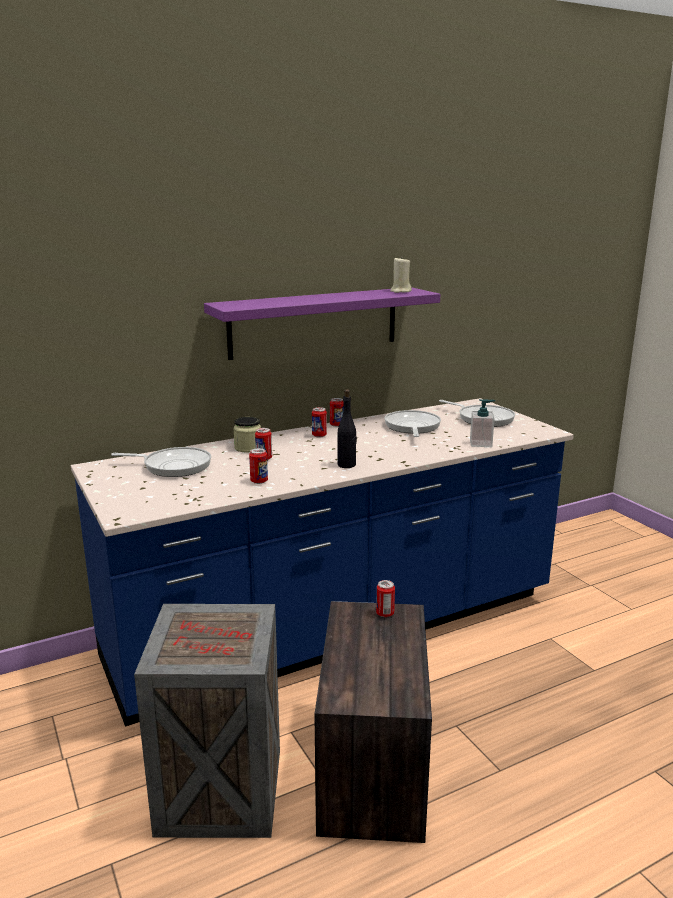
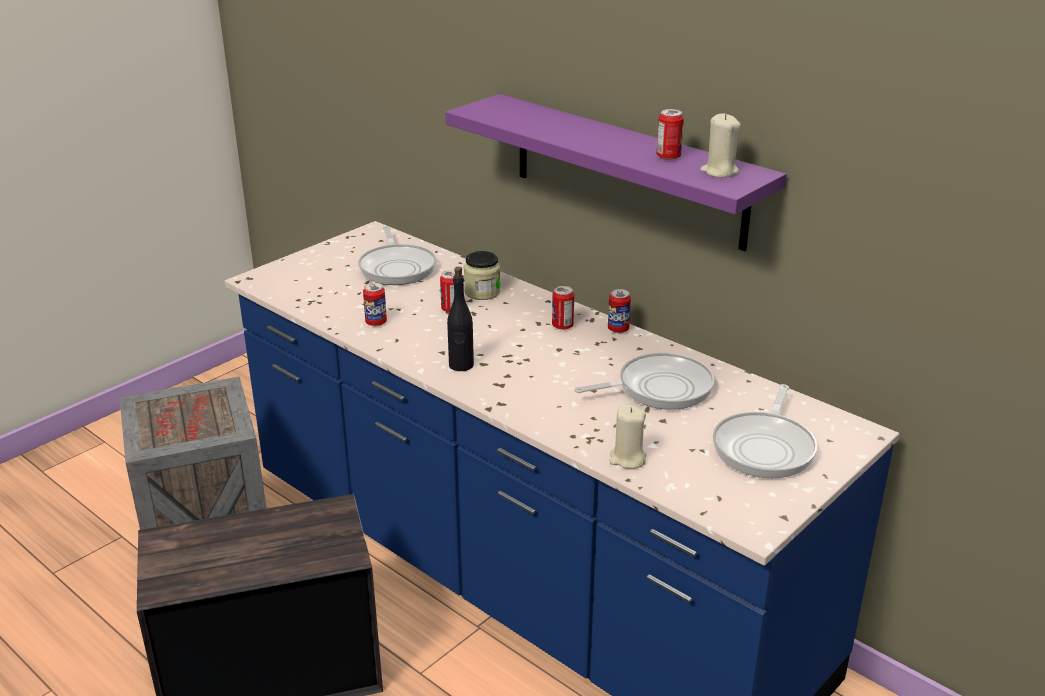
camera: 70 degrees right, 10 degrees up
(385, 613) = (337, 539): can -> can (668, 157)
(481, 443) = (627, 459): soap dispenser -> beige candle

